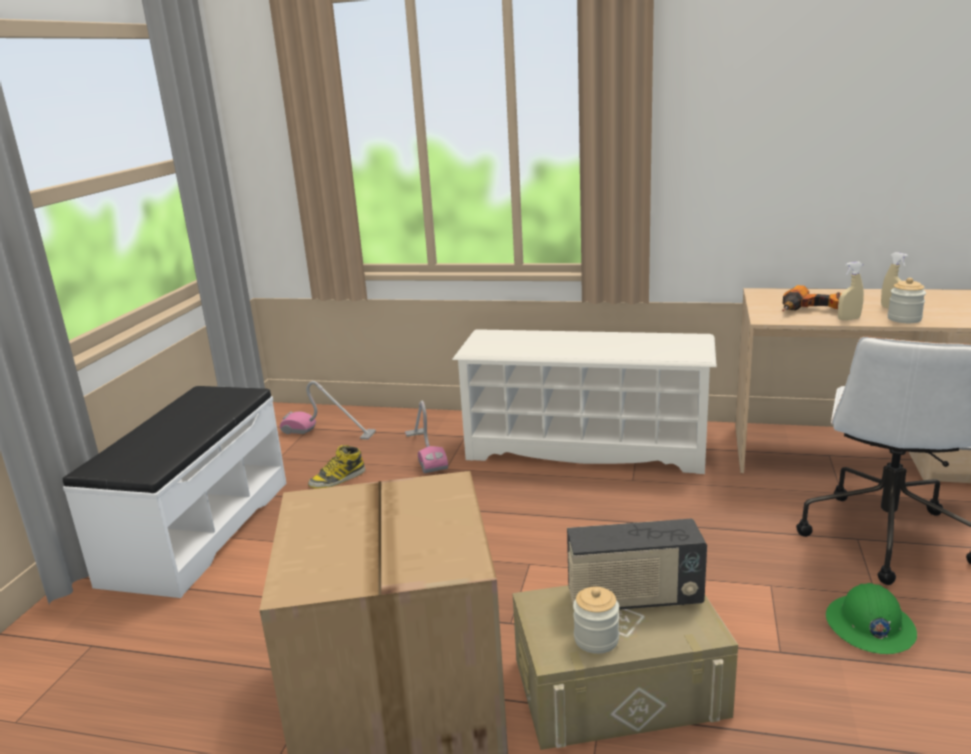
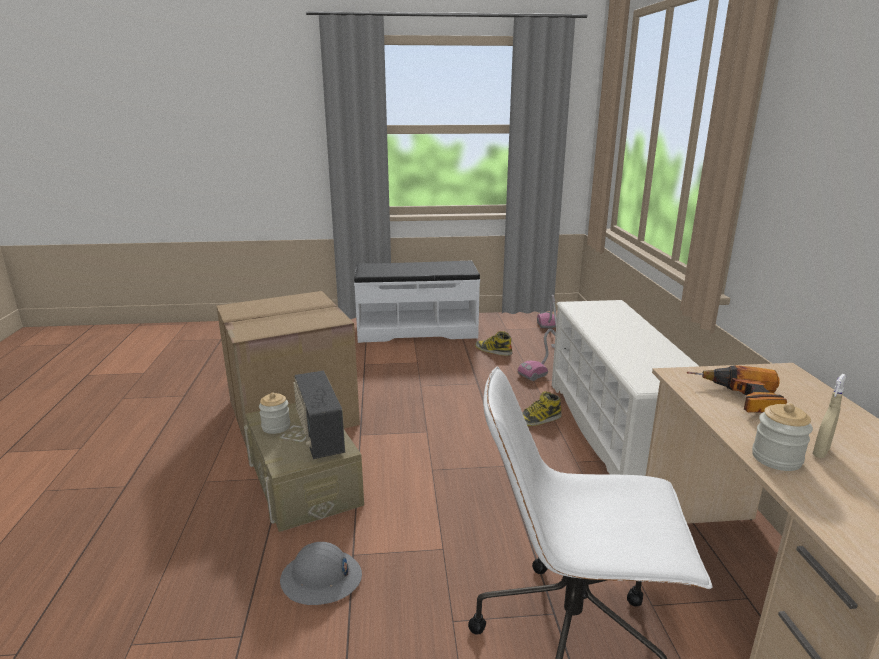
camera: 70 degrees right, 0 degrees up
(540, 484) = (537, 420): none -> boot
(824, 681) = (321, 579): none -> grey hard hat
(848, 319) = (731, 420): beige spray bottle -> none
(869, 626) = (399, 612): green hard hat -> none

